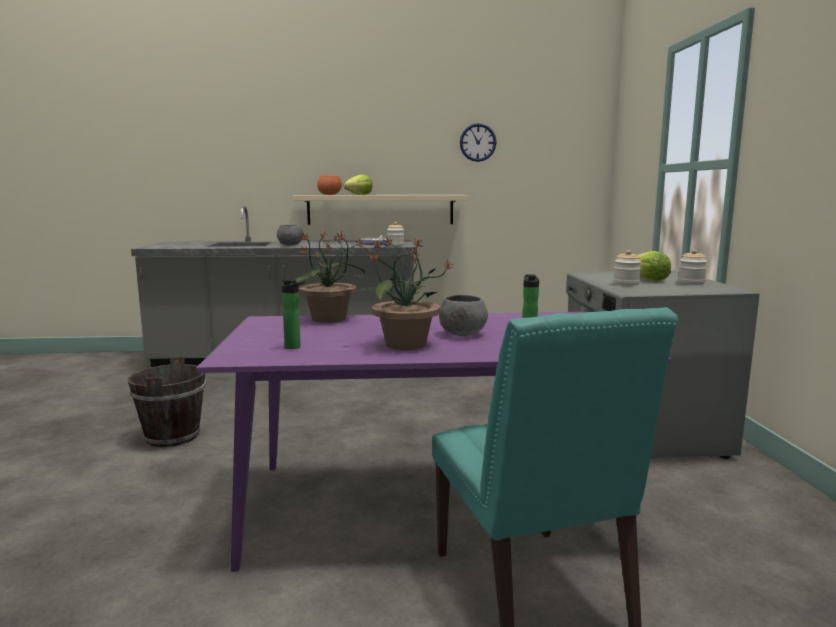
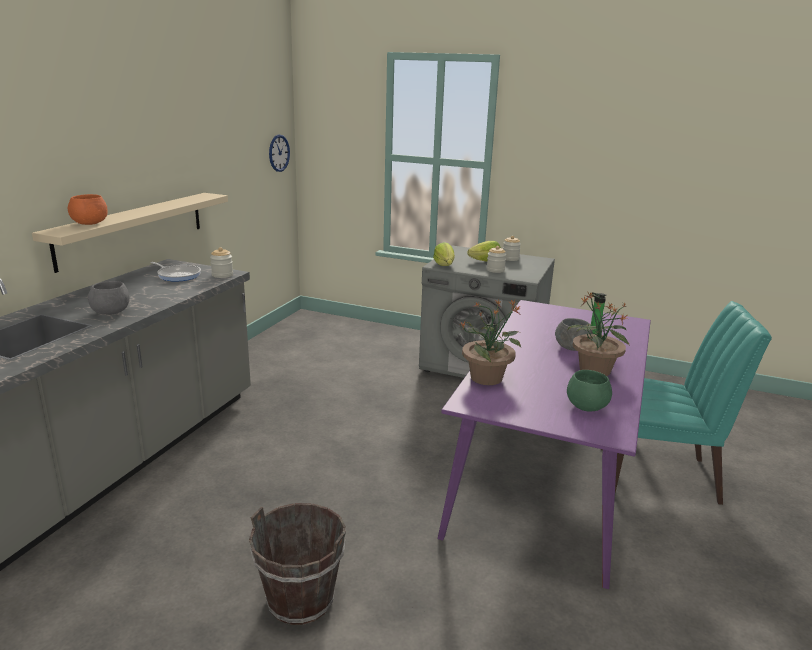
camera: 65 degrees left, 10 degrees up
(295, 347) = (587, 407): bottle -> green bowl
(359, 194) = (125, 216): lettuce -> lettuce (444, 265)
(477, 142) = (209, 130): wall clock -> wall clock (279, 153)

